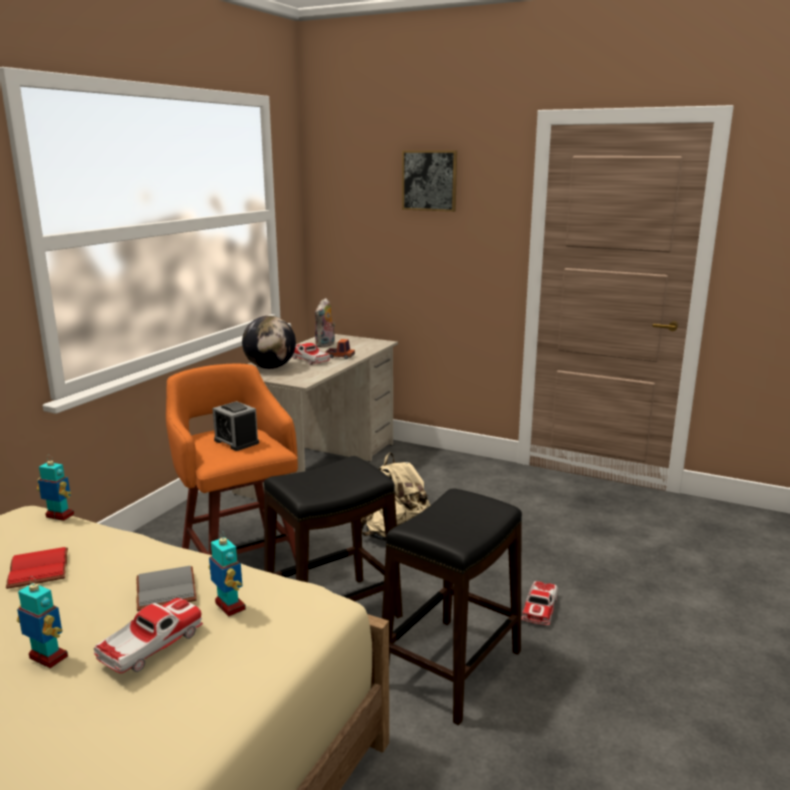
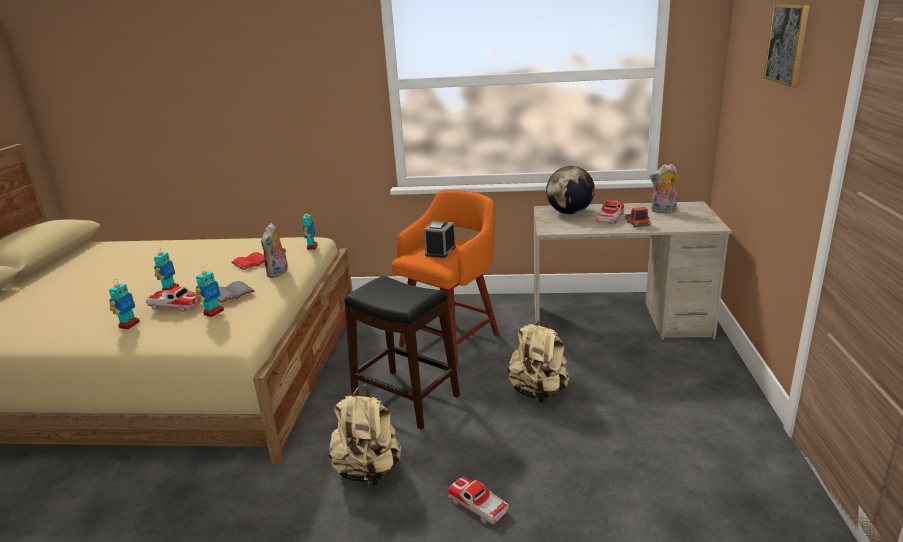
camera: 70 degrees right, 5 degrees up
(126, 550) = (278, 273): none -> plush toy
(147, 715) = (129, 324): none -> toy robot
(450, 668) = (368, 471): black stool -> beige backpack
(539, 609) = (478, 506): toy car -> toy car turned 45 degrees clockwise

